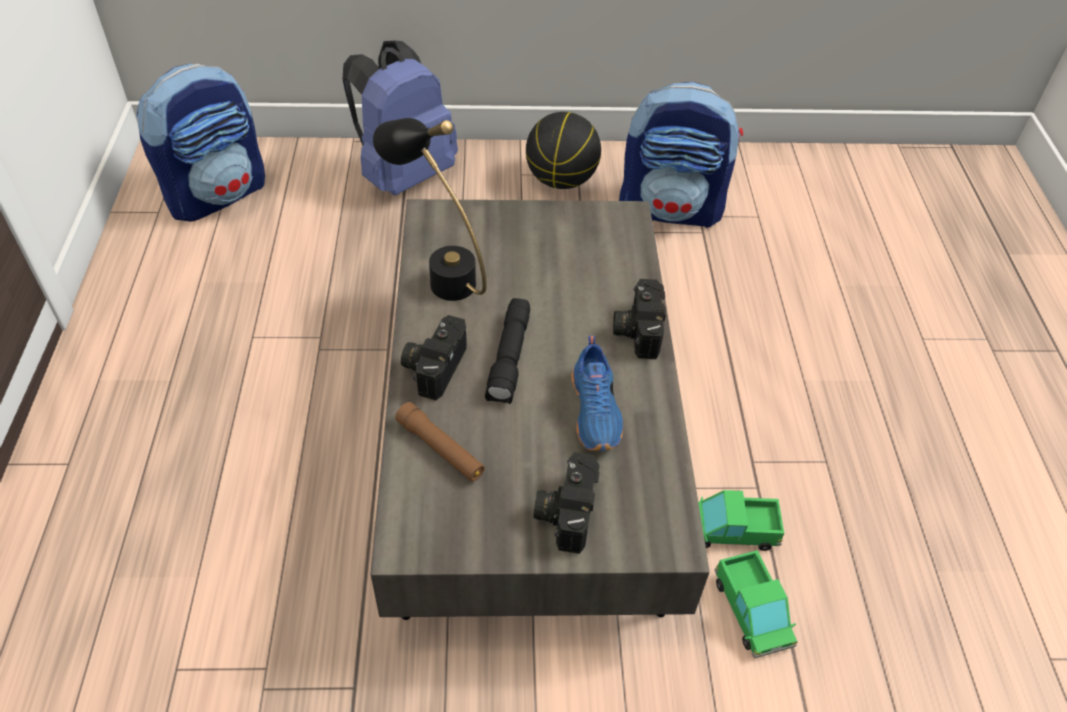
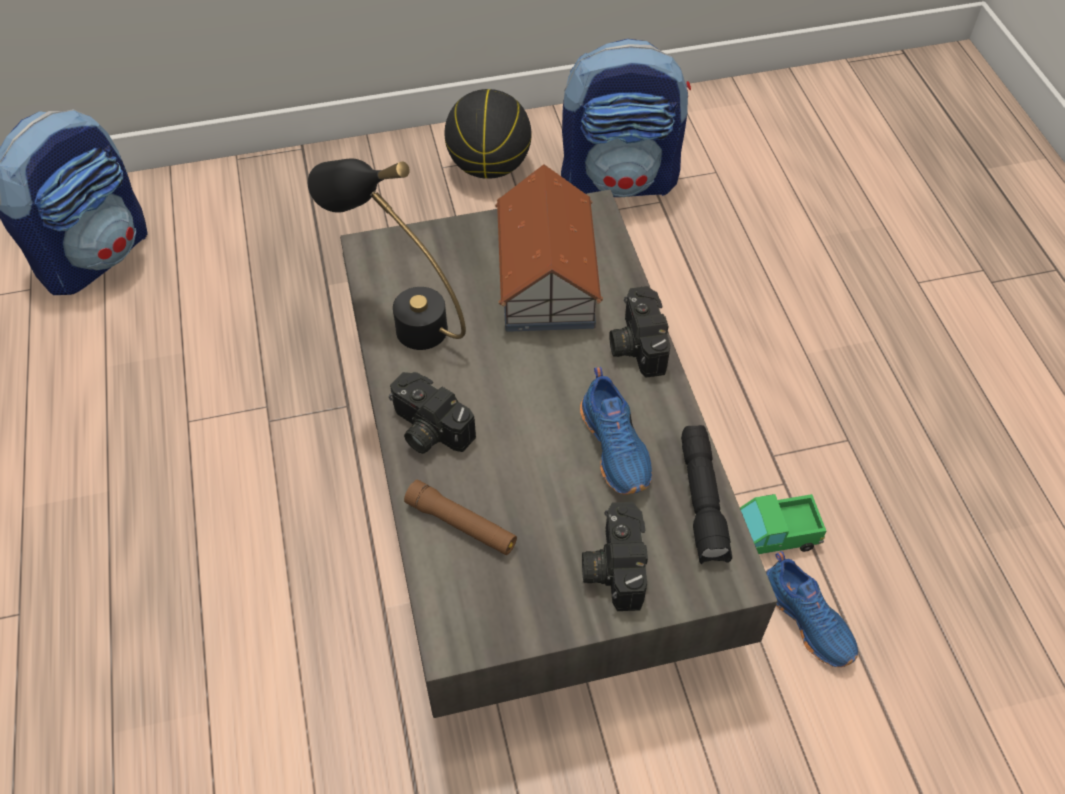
camera: 10 degrees left, 5 degrees up
(403, 174) = (307, 191): blue backpack -> none
(433, 365) = (427, 430): camera -> camera turned 60 degrees counterclockwise
(510, 359) = (509, 406): black flashlight -> black flashlight (703, 502)
(574, 261) = (547, 277): none -> toy house
(752, 611) = (808, 619): toy truck -> blue shoe

